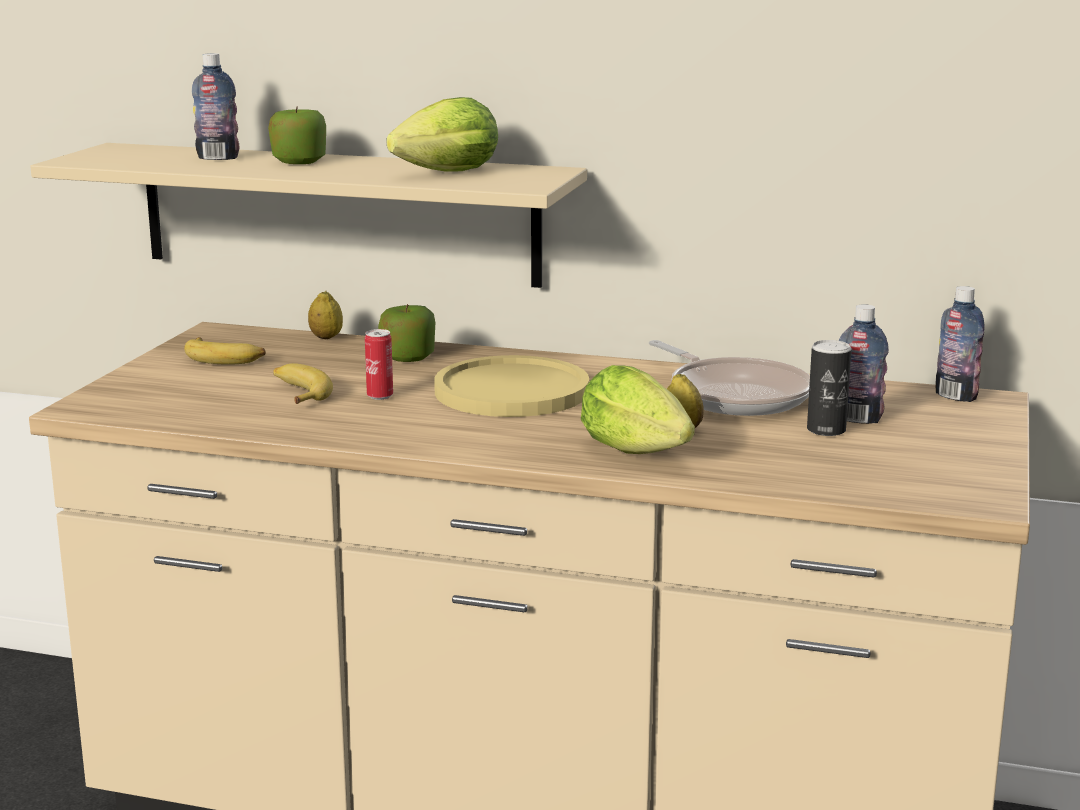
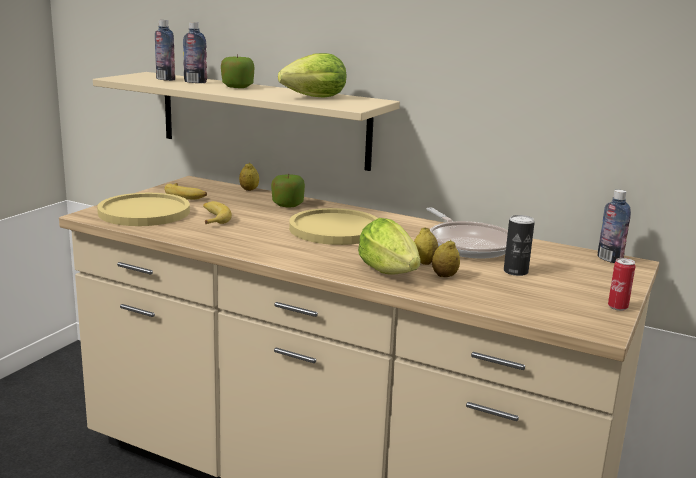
camera: 10 degrees right, 0 degrees up
(173, 393) = (144, 212): none -> yellow plate
(380, 396) = (257, 225): can -> can (617, 307)
(723, 448) = (444, 276): none -> lemon
(857, 419) = (539, 267): bottle -> bottle (165, 79)

